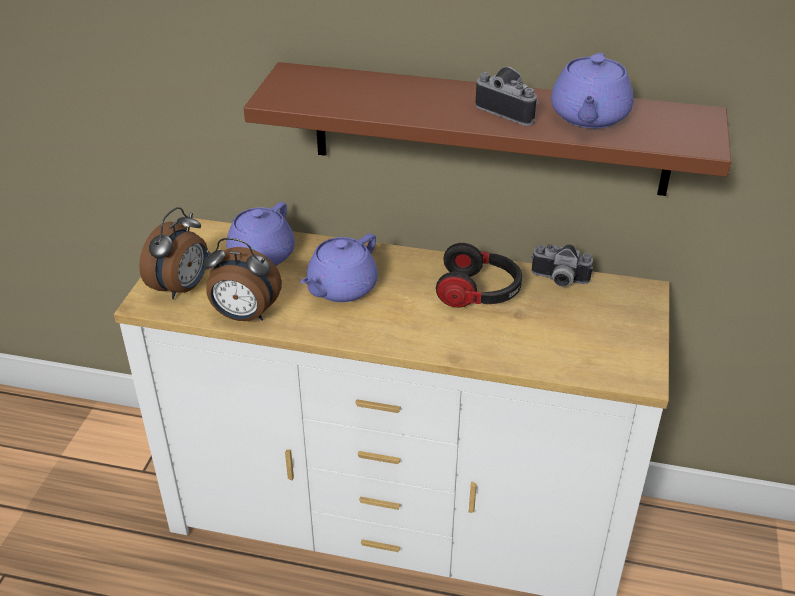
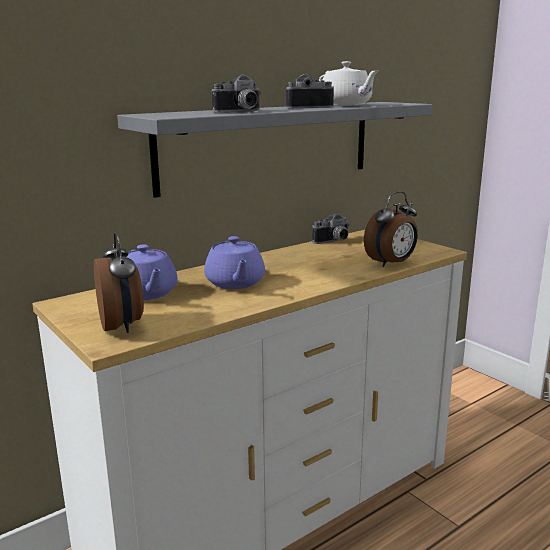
camera: 50 degrees left, 20 degrees down
(244, 316) = (204, 316): alarm clock -> alarm clock (391, 263)
(382, 104) = (240, 111): none -> camera
(479, 293) = (311, 257): headphones -> none
(489, 129) = (269, 144): brown shelf -> grey shelf
(589, 117) = (346, 105): purple teapot -> white teapot

